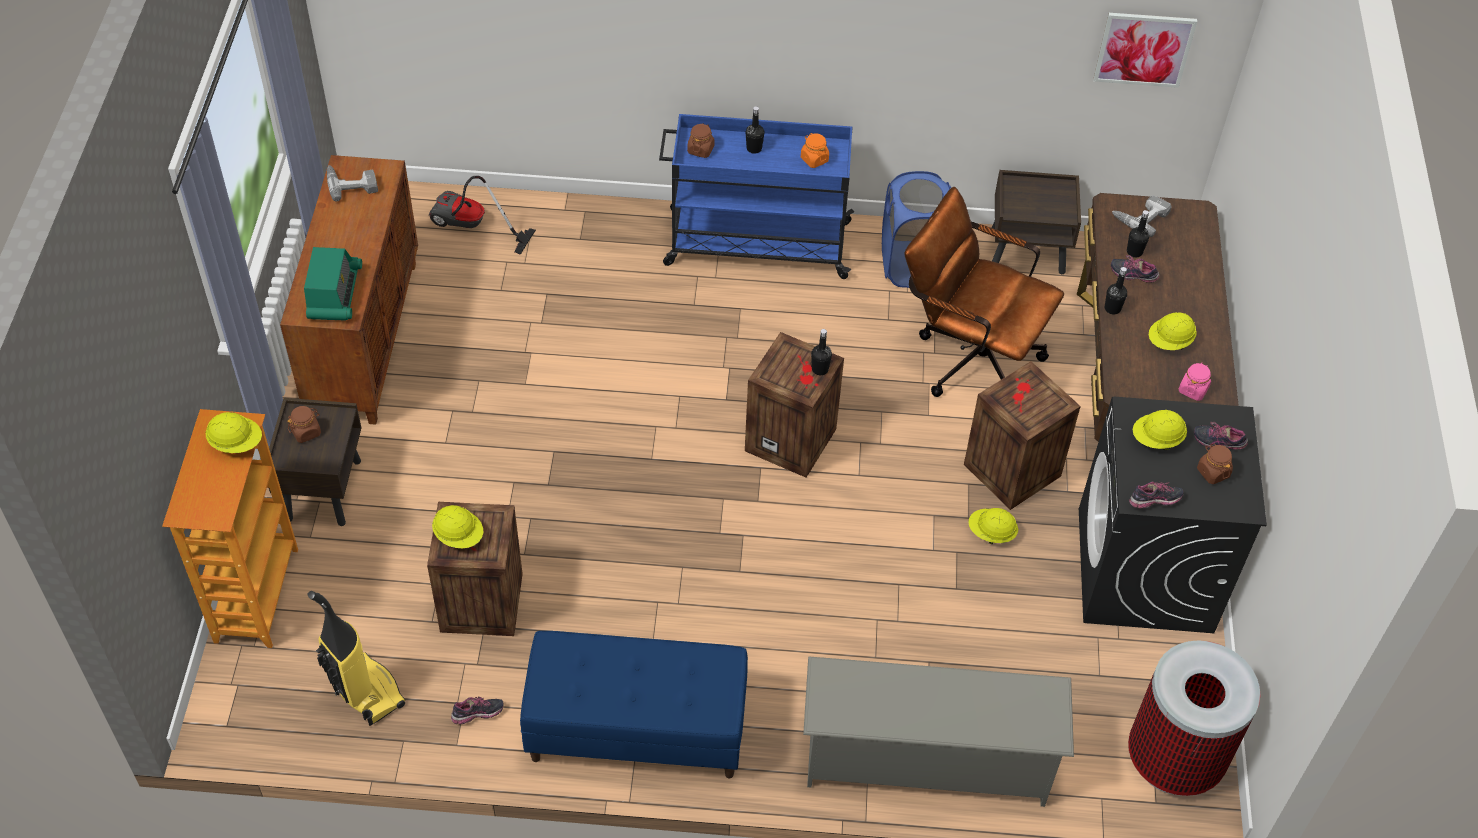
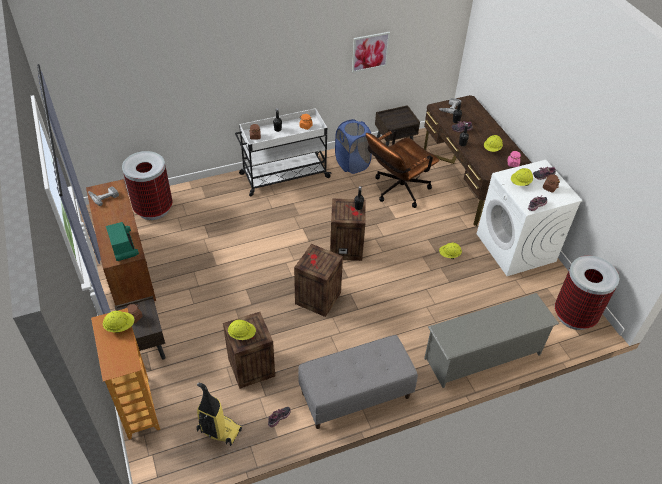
camera: 25 degrees left, 5 degrees down
(471, 227) = (153, 209): vacuum cleaner -> trash can
(635, 731) = (355, 395): blue bench -> grey bench
(755, 244) = (283, 176): blue cart -> white cart
(968, 357) = (397, 191): brown office chair -> brown office chair turned 45 degrees counterclockwise
(1010, 470) = (440, 228): crate -> crate (317, 298)
(1144, 49) = (428, 38): picture -> picture (370, 51)
(1145, 571) = (516, 248): black washing machine -> white washing machine

